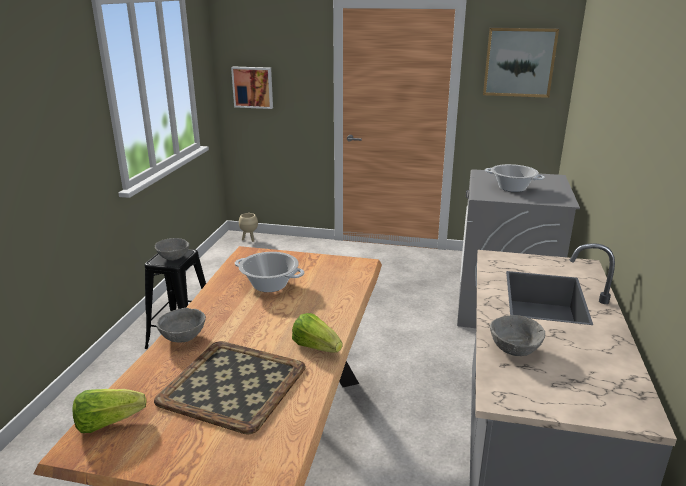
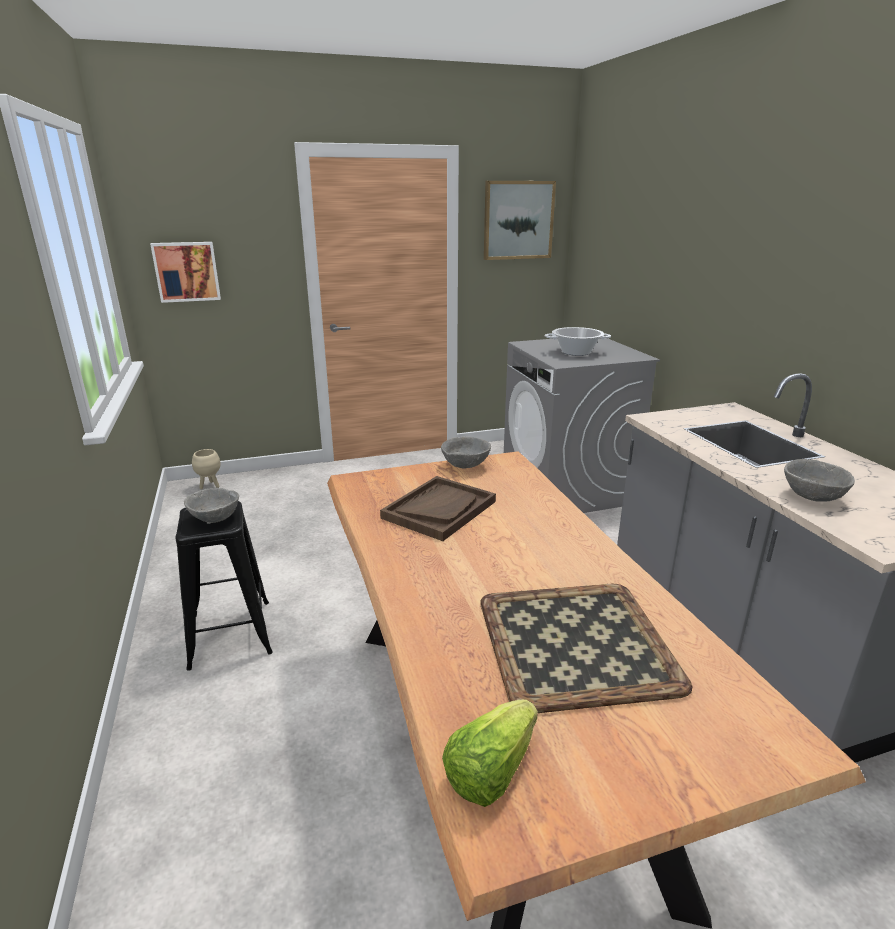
camera: 30 degrees left, 0 degrees up
(183, 338) = (425, 609): grey bowl -> grey bowl (466, 465)
(270, 284) = (439, 509): cooking pot -> brown tray
(316, 347) = (598, 563): lettuce -> none

